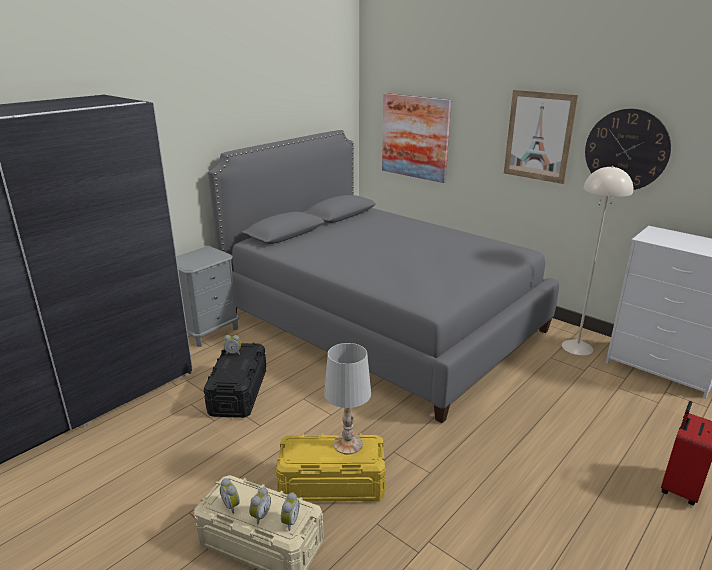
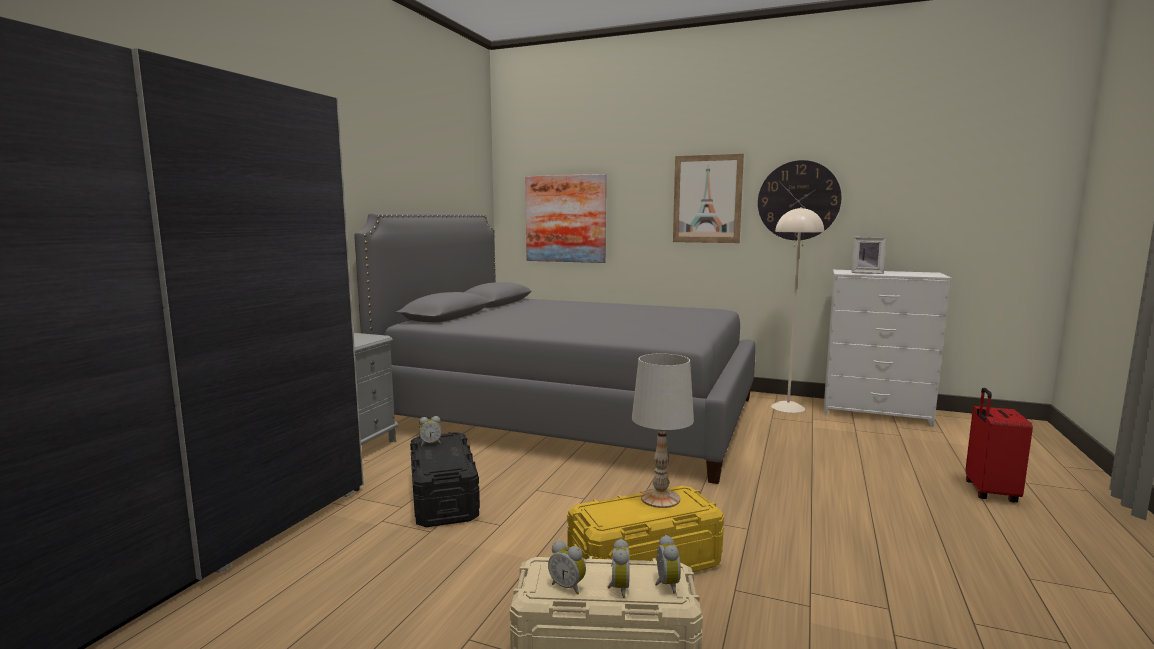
camera: 20 degrees left, 15 degrees down
(670, 240) = (867, 272): none -> picture frame

